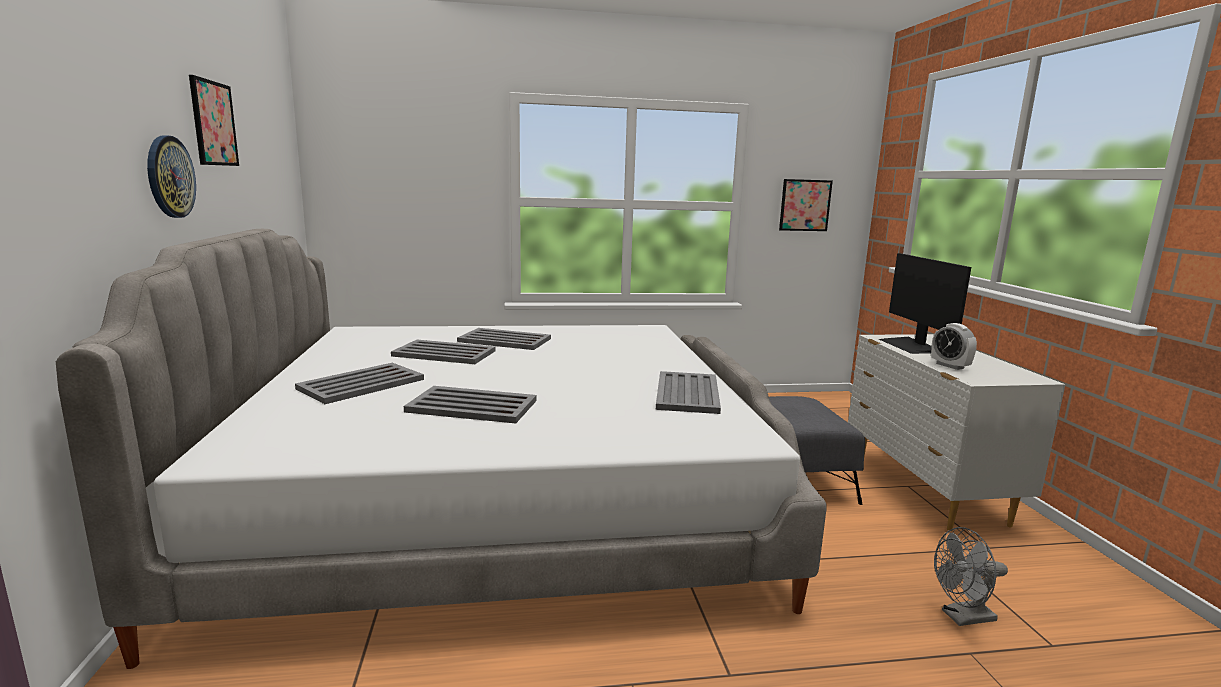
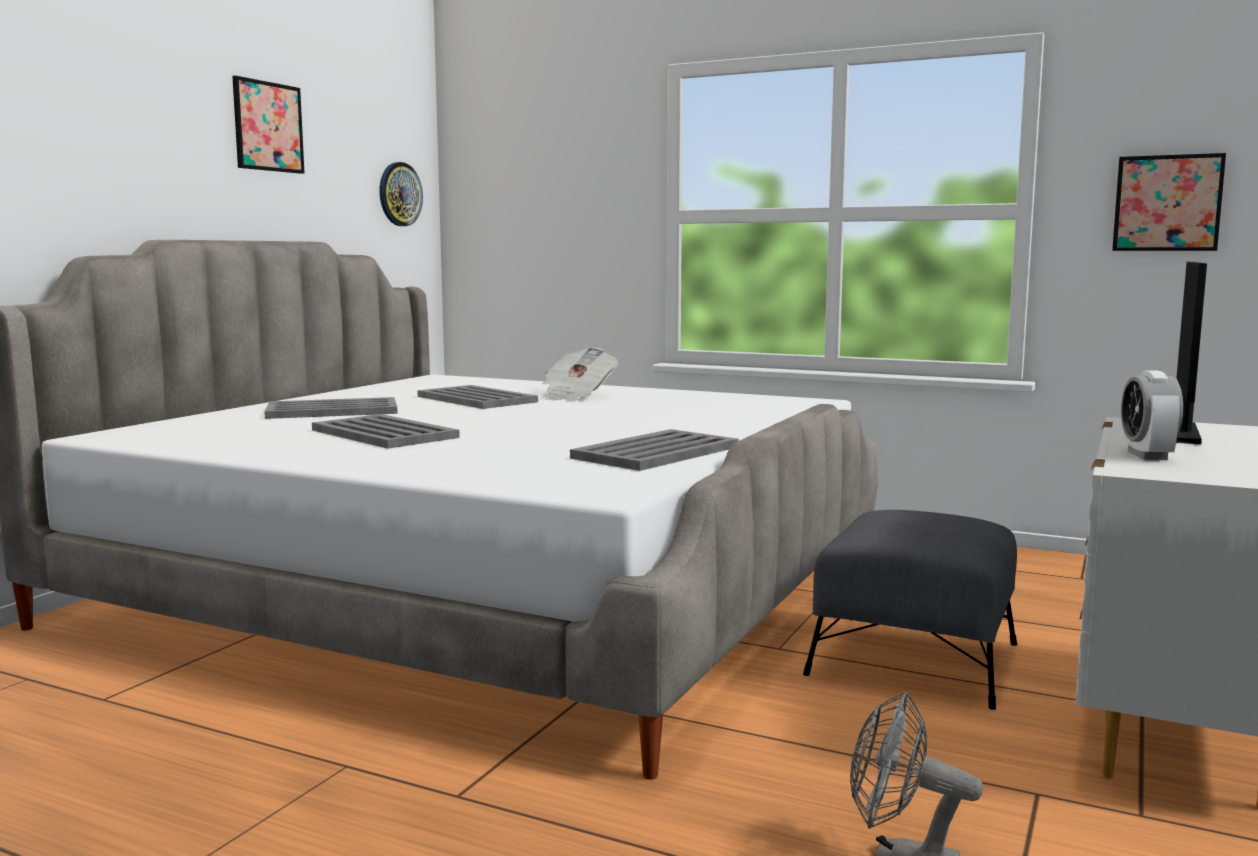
camera: 35 degrees right, 5 degrees down
(169, 177) = (185, 176): wall clock -> wall clock (399, 194)
(505, 340) = (576, 396): grey tray -> newspaper

